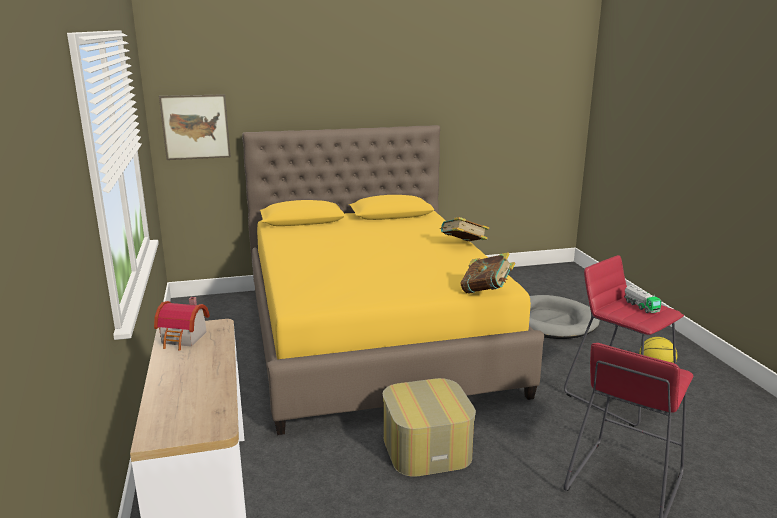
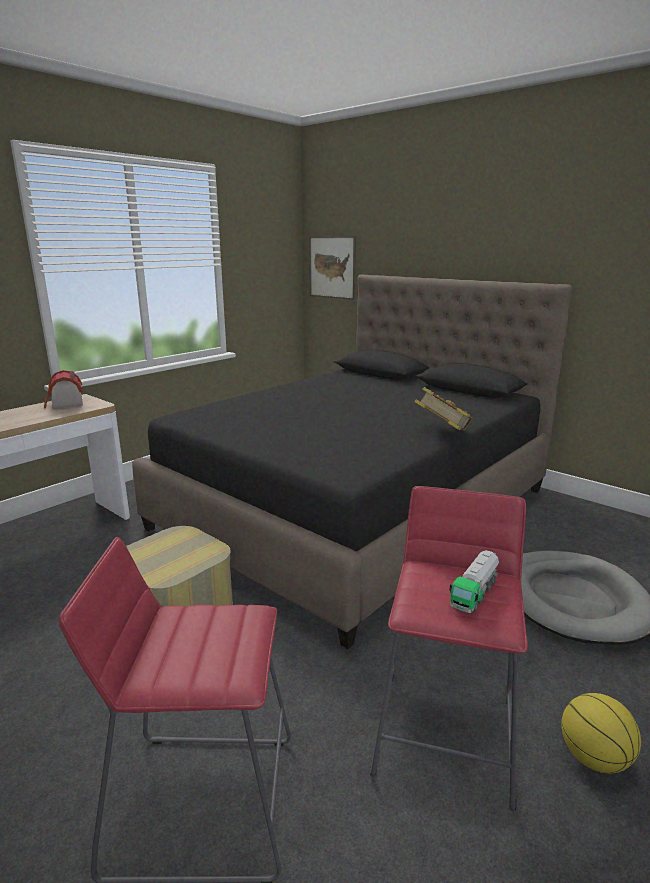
camera: 55 degrees right, 0 degrees up
(373, 336) = (356, 508): yellow bed -> black bed
(486, 292) = (312, 471): book -> none

